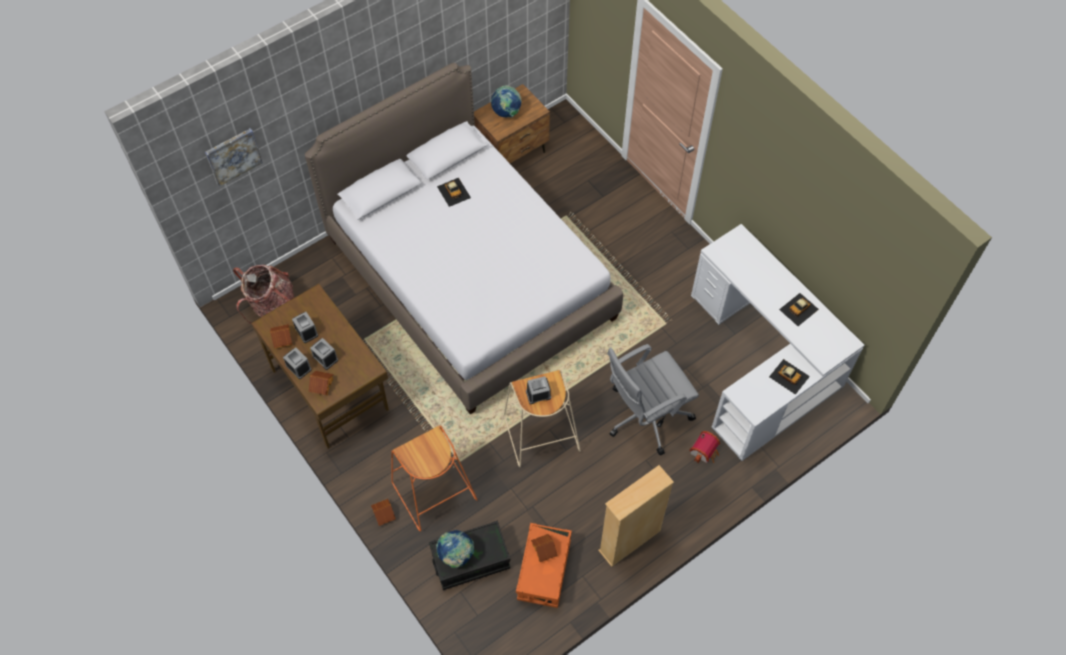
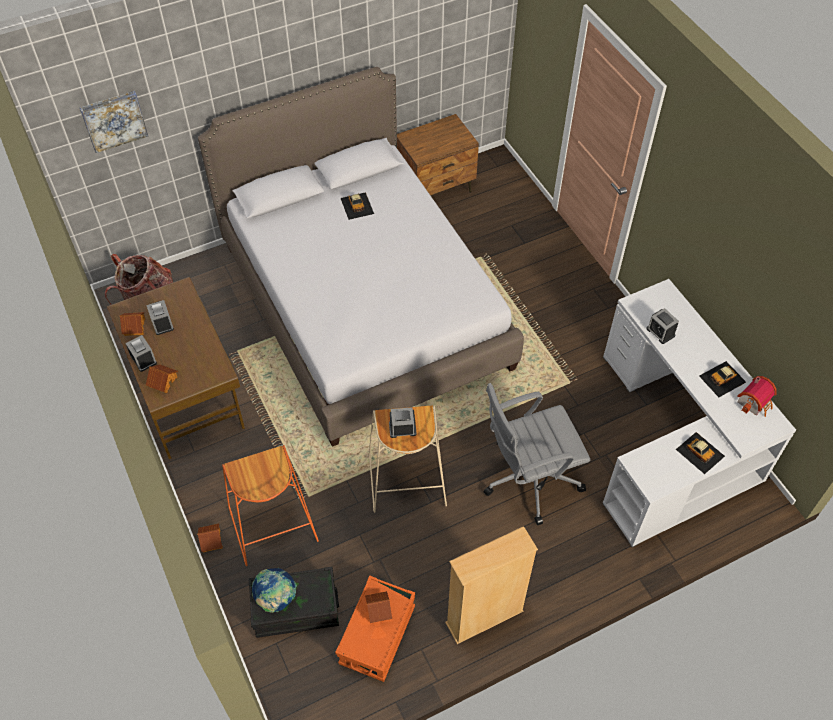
camera: 10 degrees right, 5 degrees down
(325, 358) = (174, 353): alarm clock -> alarm clock (660, 332)
(506, 112) = (432, 138): globe -> none
(705, 451) = (590, 529): toy house -> toy house (755, 402)

